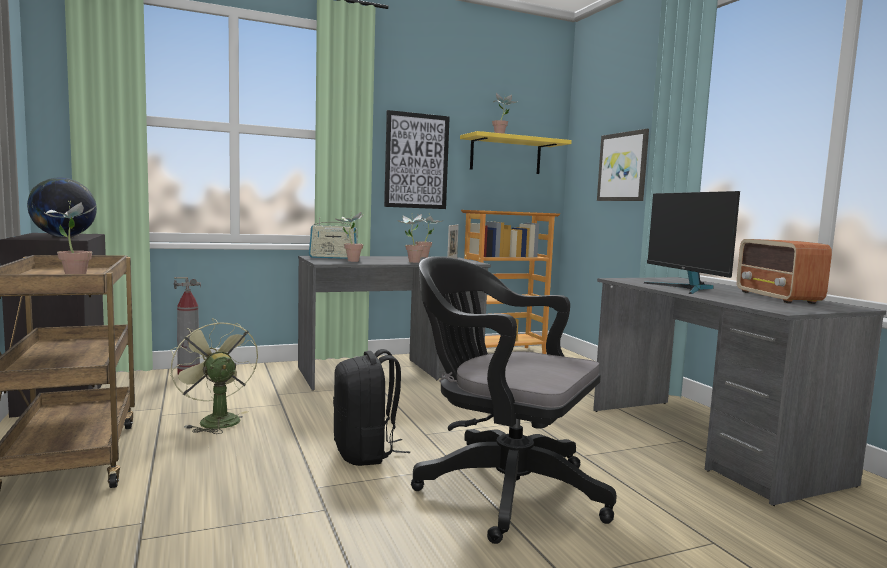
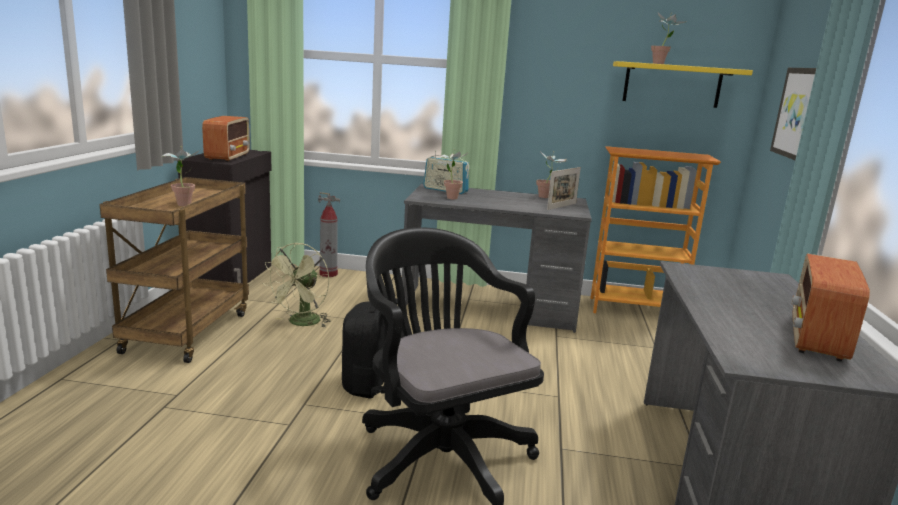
camera: 30 degrees right, 10 degrees up
(64, 236) = (228, 157): globe -> radio
(215, 420) = (301, 323): green fan -> green fan turned 150 degrees counterclockwise
(411, 262) = (507, 206): potted plant -> none
(416, 161) = (558, 91): picture -> none
(686, 288) = (728, 298): monitor -> none

